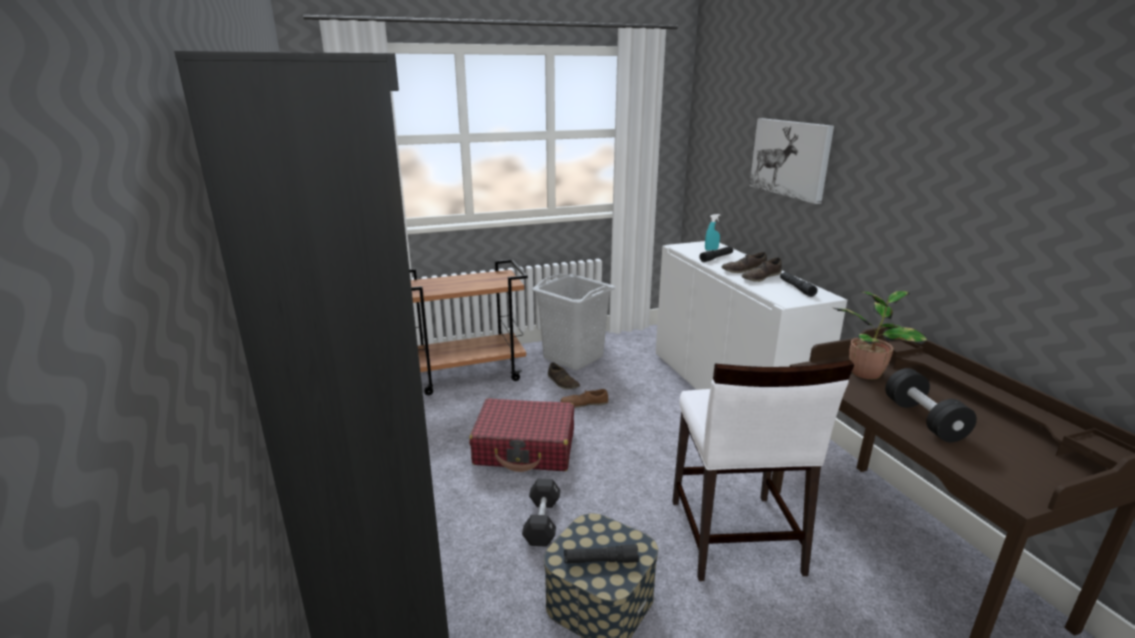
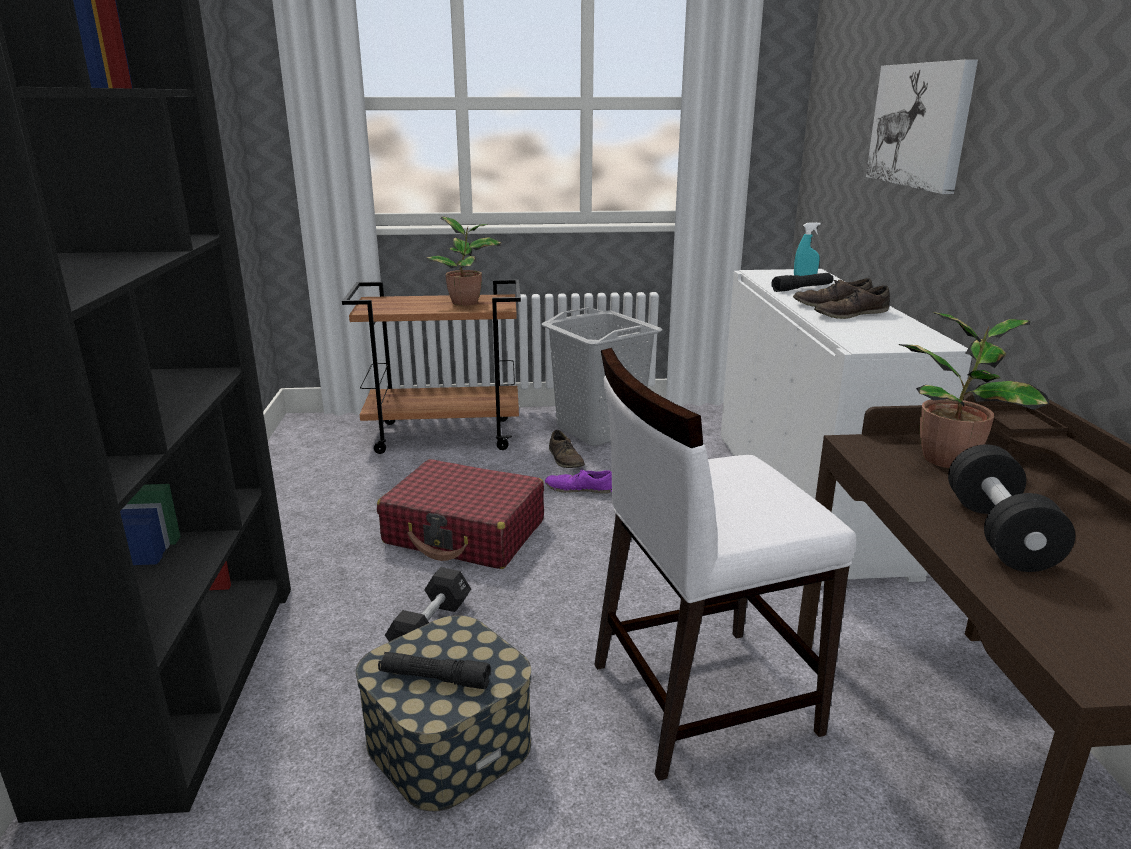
camera: 15 degrees right, 0 degrees up
(483, 280) = (467, 302): none -> potted plant
(584, 403) = (579, 488): brown shoe -> purple shoe
(734, 537) = (700, 697): white chair -> white chair turned 60 degrees clockwise
(796, 288) = (897, 331): black flashlight -> none

